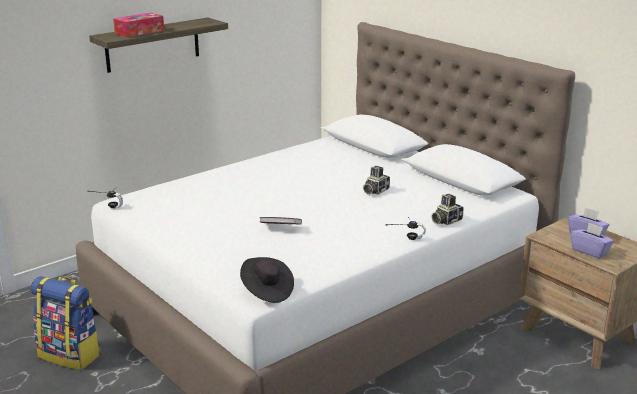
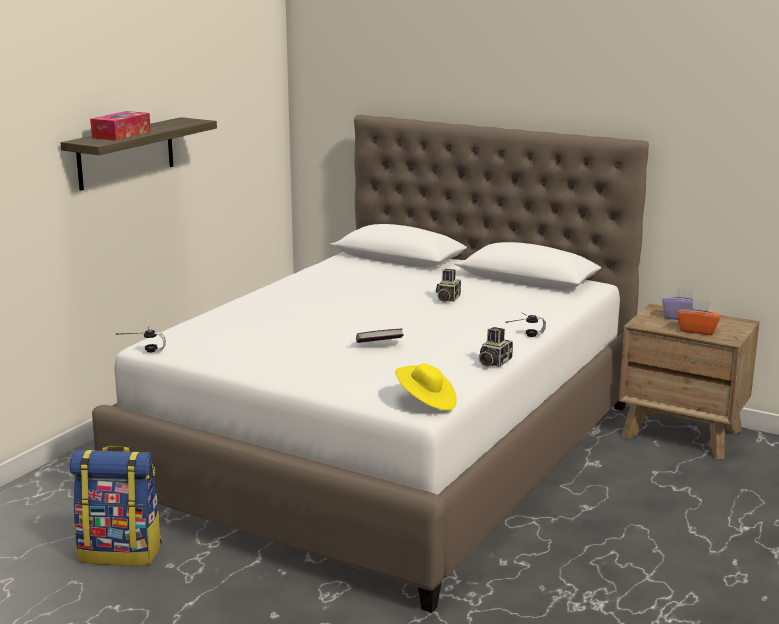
camera: 20 degrees left, 5 degrees down
(266, 291) = (426, 402): black hat -> yellow hat
(445, 221) = (550, 316): camera -> camera (493, 362)
(590, 251) = (697, 330): purple tissue box -> orange tissue box

